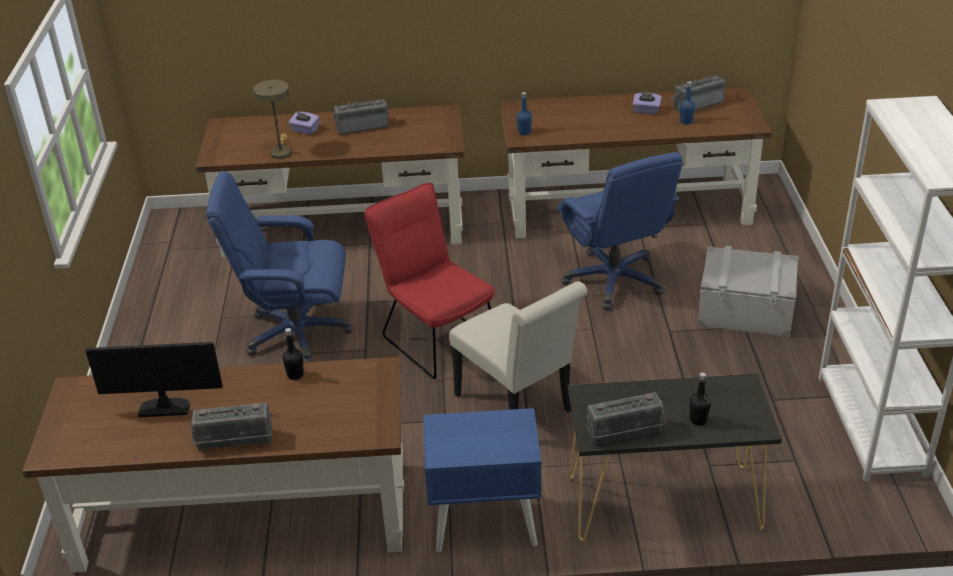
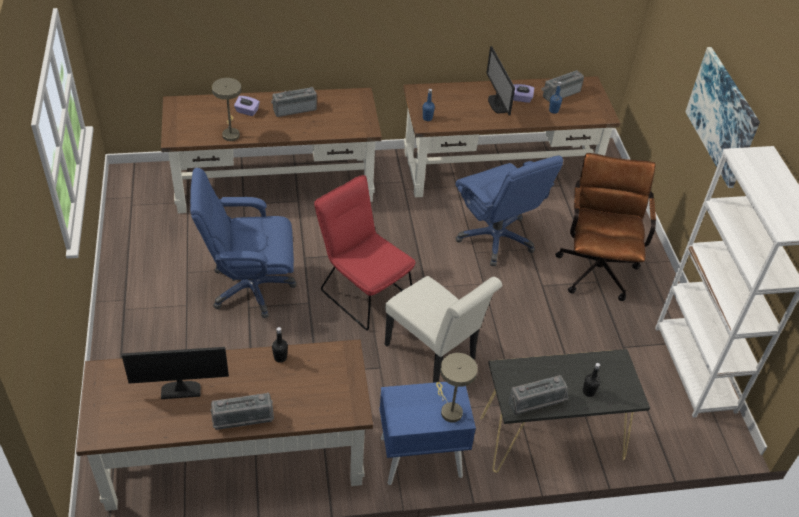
camera: 10 degrees left, 10 degrees up
(509, 440) = (449, 410): none -> beige table lamp
(613, 117) = (496, 104): none -> monitor
(745, 309) = (597, 265): grey storage box -> brown office chair
(883, 87) = (722, 116): none -> picture

